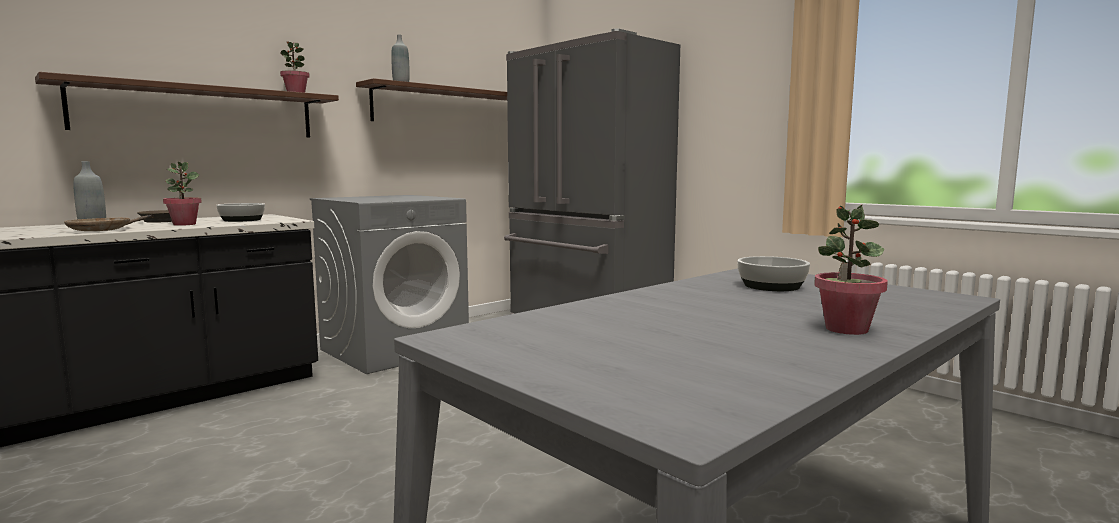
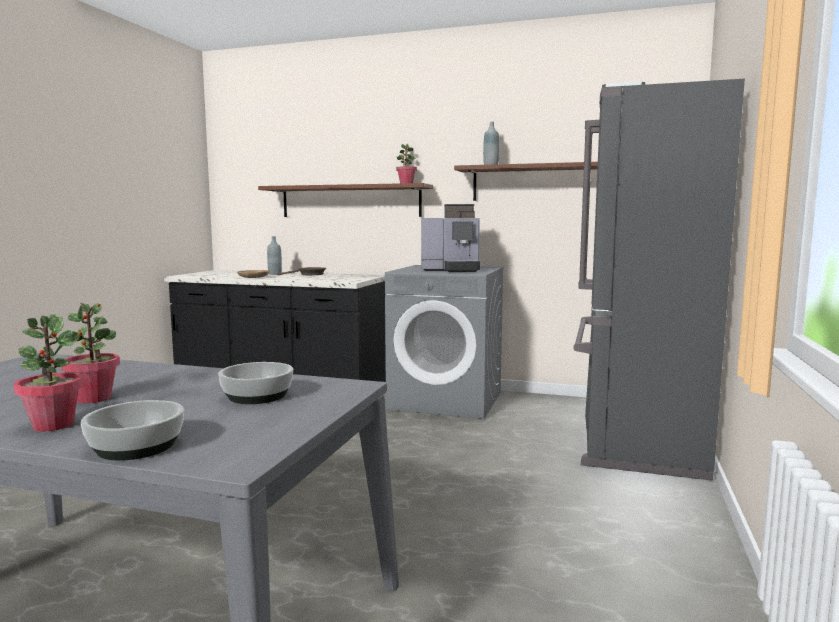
camera: 60 degrees right, 0 degrees up
(184, 224) = (298, 278): potted plant -> potted plant (94, 398)
(242, 220) = (336, 278): bowl -> bowl (137, 446)
(403, 198) = (451, 270): none -> coffee machine

